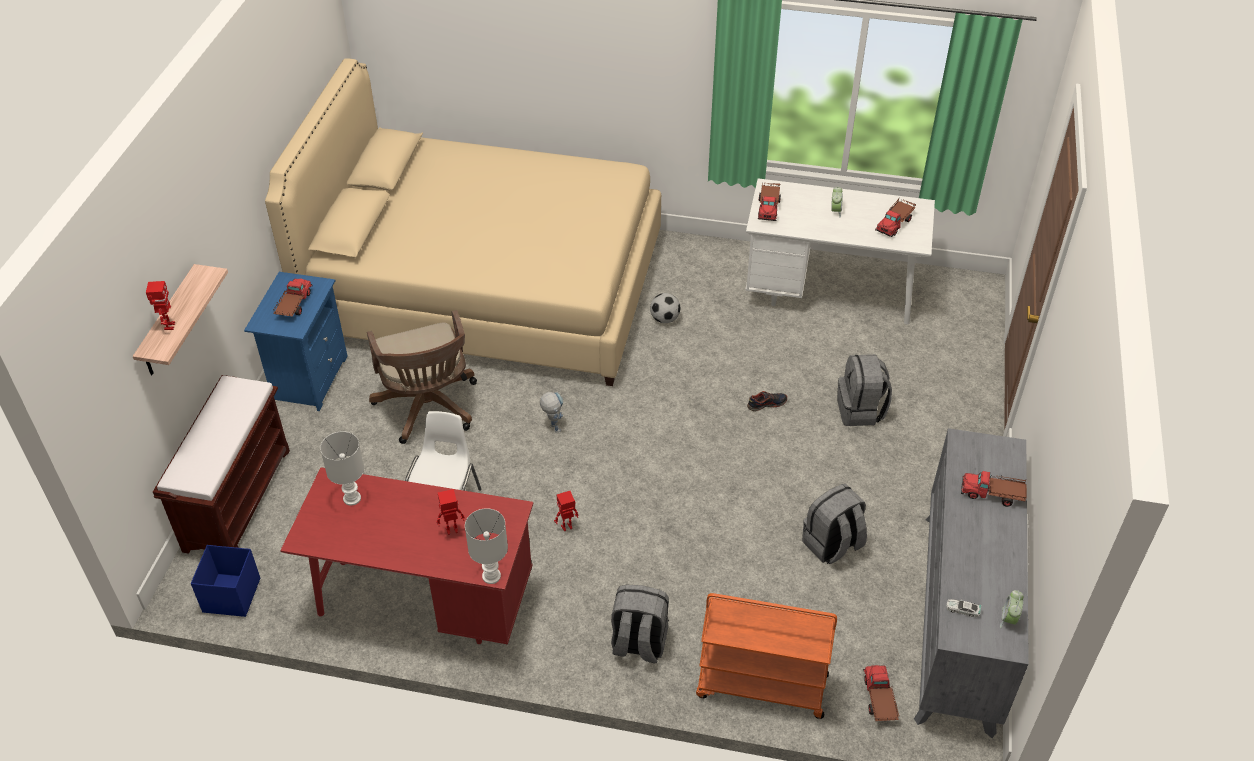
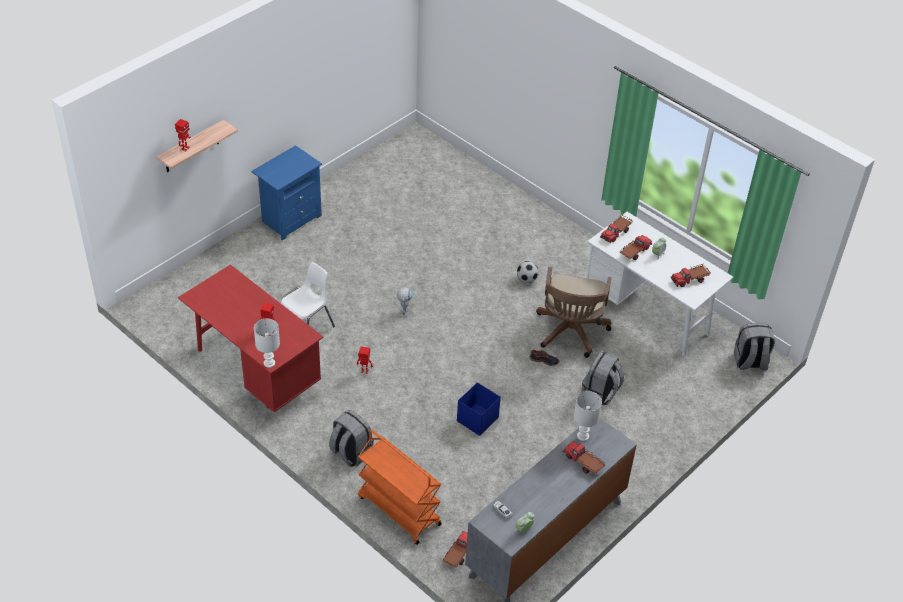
camera: 30 degrees right, 0 degrees up
(231, 596) = (163, 318): blue storage box -> blue storage box (477, 419)
(237, 498) = (204, 268): brown bench -> none
(294, 305) = (288, 168): toy truck -> toy truck (634, 252)
(351, 499) = (232, 288): white table lamp -> white table lamp (582, 436)
(428, 409) = (342, 268): brown office chair -> brown office chair (570, 333)
(487, 288) = (433, 211): beige bed -> none
(832, 545) = (509, 459): grey backpack -> grey backpack (750, 362)

